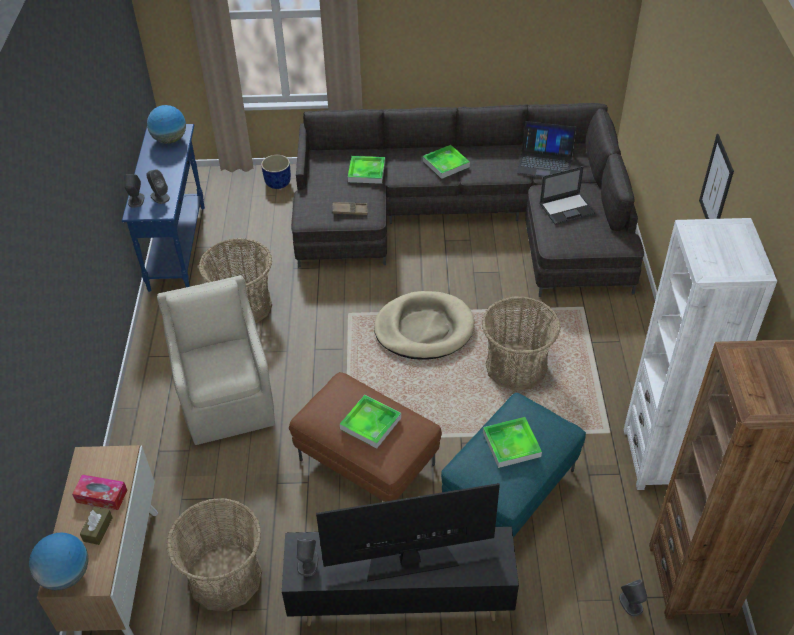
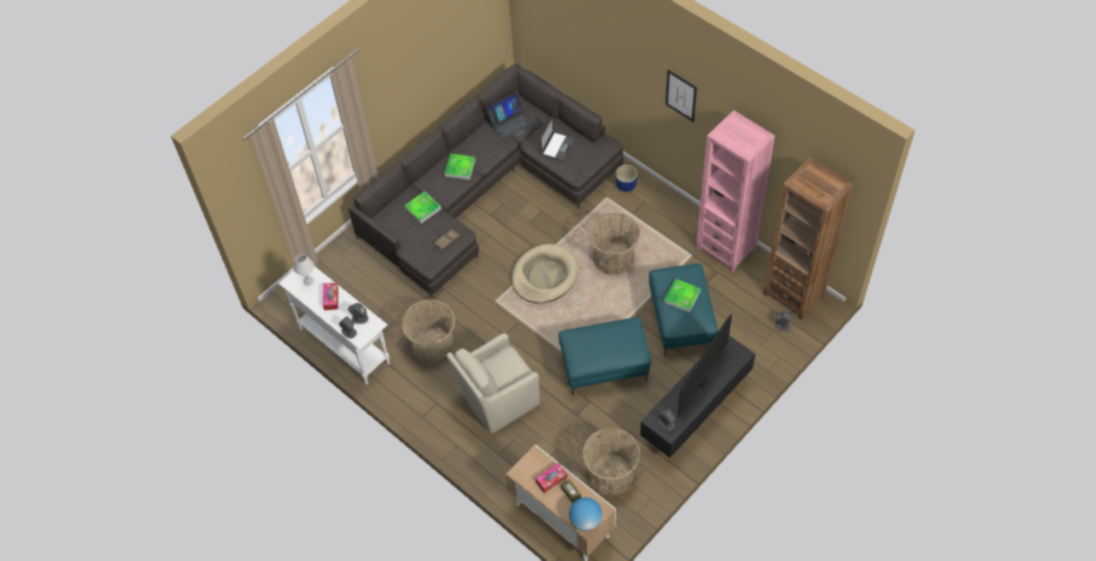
camera: 45 degrees left, 10 degrees up
(164, 165) = (331, 298): none -> tissue box
(170, 140) = (309, 281): globe -> white table lamp
(178, 247) = (344, 345): blue console table -> white console table
(227, 400) = (497, 400): beige armchair -> beige armchair turned 60 degrees counterclockwise
(278, 183) = (345, 256): blue planter -> blue planter (626, 185)
(368, 462) = (604, 366): brown ottoman -> turquoise ottoman
(370, 423) = (611, 342): tray -> none
(661, 458) = (726, 248): white bookcase -> pink bookcase

